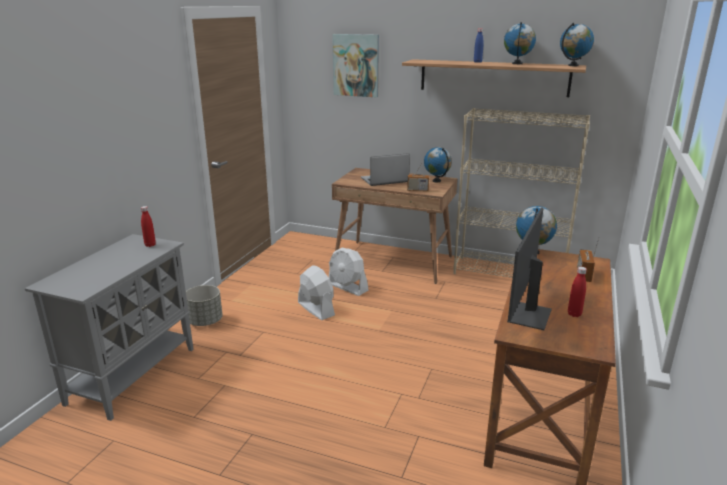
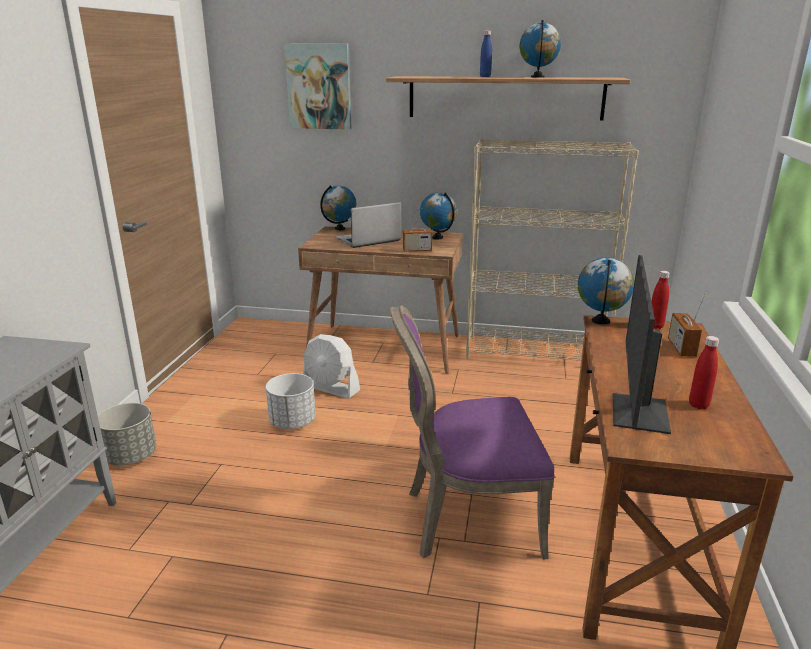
camera: 10 degrees left, 0 degrees up
(150, 245) = (34, 351): red bottle -> red bottle (655, 326)
(316, 309) = (292, 422): white fan -> white planter
(423, 384) = (466, 519): none -> purple chair
(573, 65) = (610, 77): globe -> globe (339, 229)

